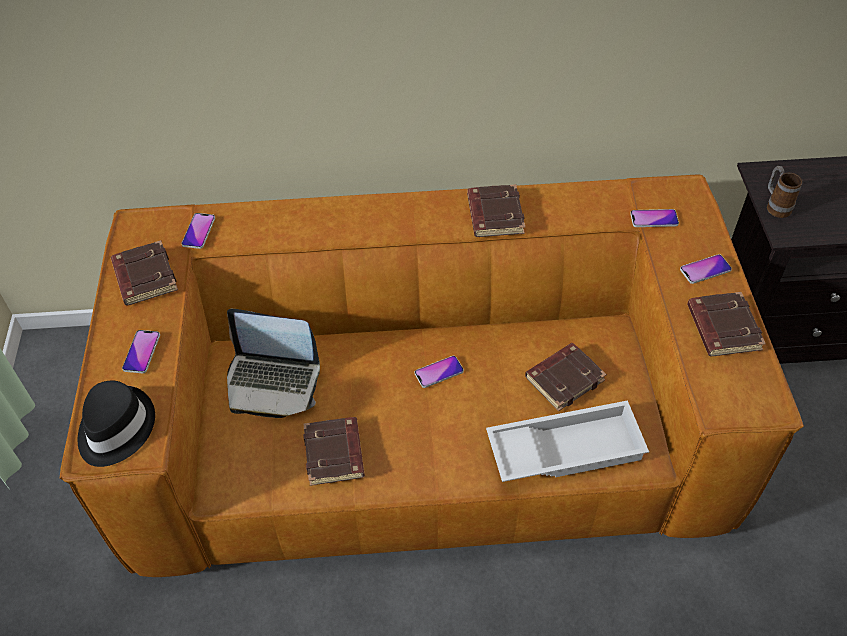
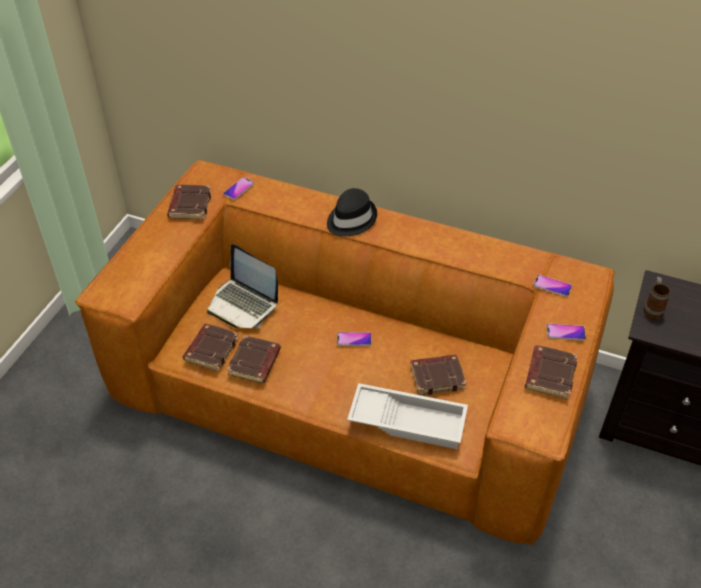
camera: 25 degrees right, 5 degrees down
(115, 428) = (120, 285): black hat -> black hat (350, 219)
(141, 352) = (161, 248): phone -> none
(494, 215) = (438, 244): brown book -> brown book (211, 349)

